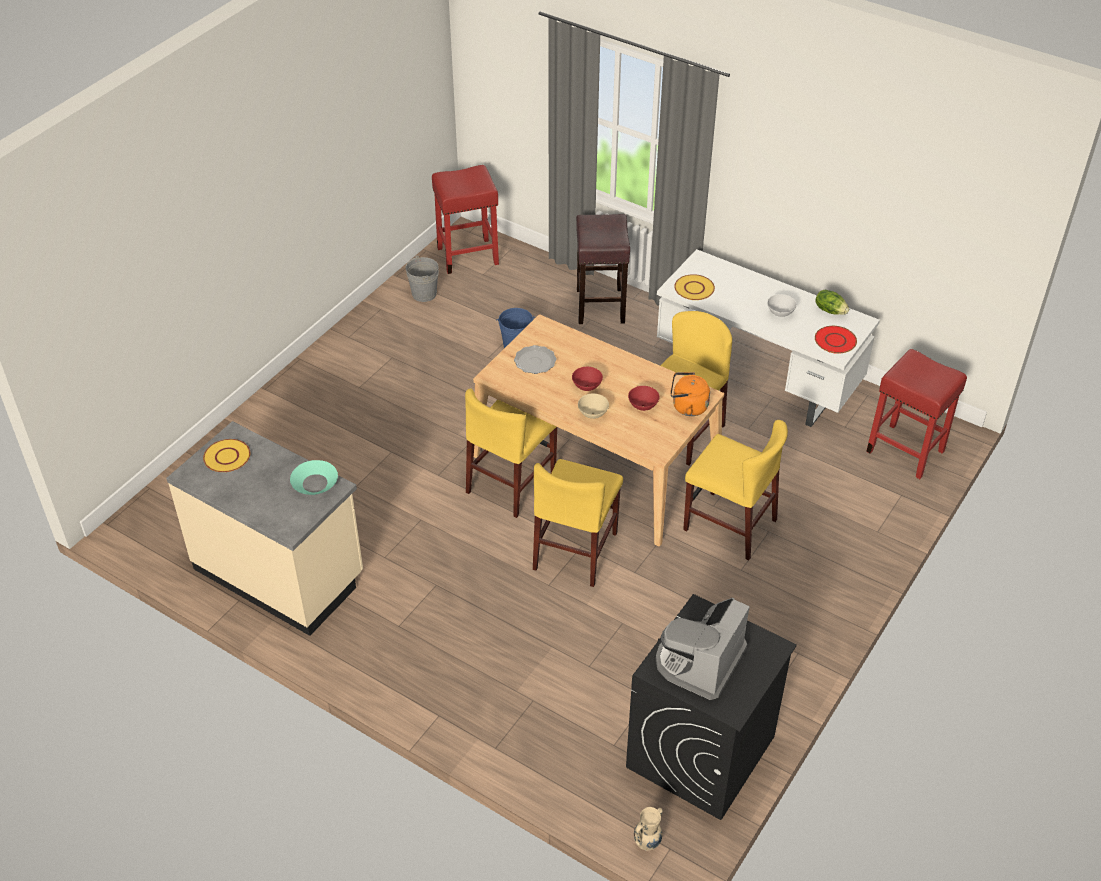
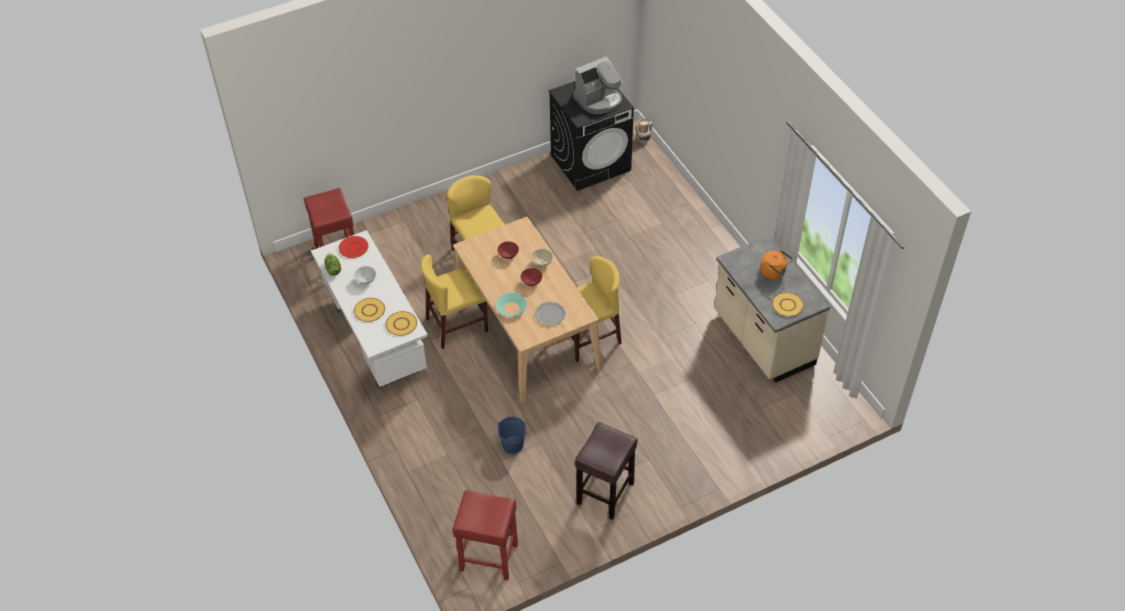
camera: 150 degrees left, 5 degrees up
(314, 483) = (740, 266): turquoise bowl -> turquoise bowl (511, 308)
(424, 294) = (549, 531): grey bucket -> none
(575, 551) = (580, 280): yellow chair -> none
(600, 305) = (425, 454): brown stool -> brown stool (605, 494)
(687, 407) = (482, 244): orange kettle -> orange kettle (774, 273)
(743, 288) = (369, 310): none -> yellow plate

